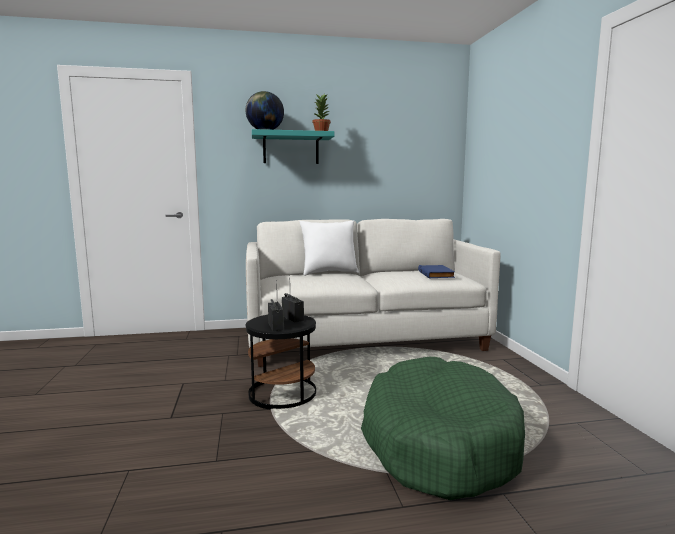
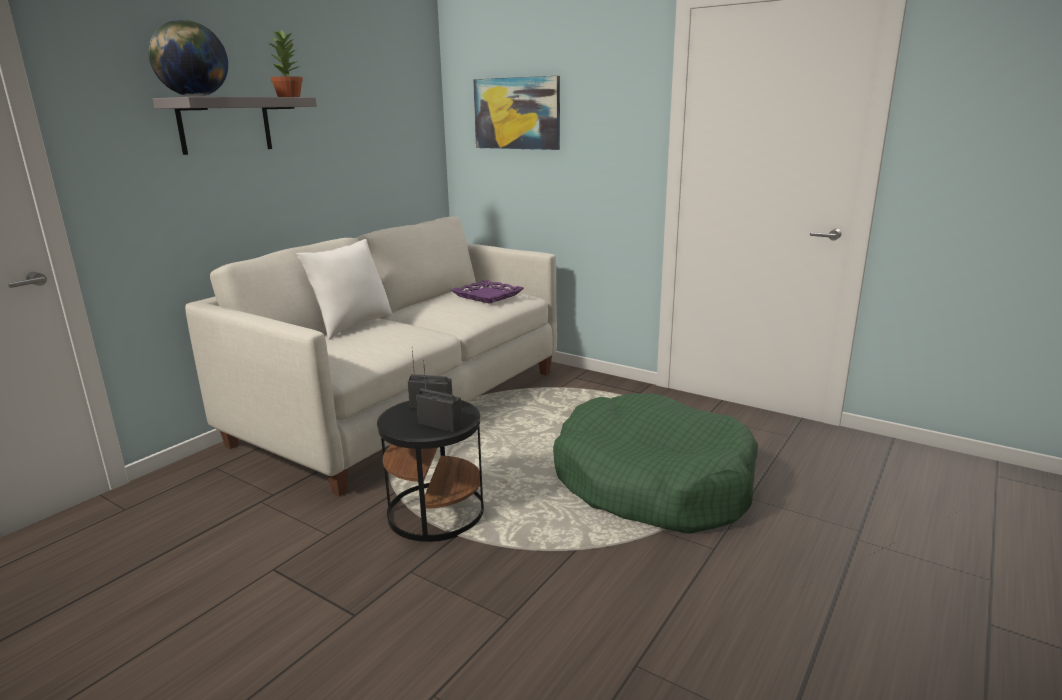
camera: 45 degrees left, 10 degrees up
(291, 149) = (225, 125): turquoise shelf -> grey shelf
(437, 274) = (488, 295): blue book -> purple tray
(498, 142) = (517, 113): none -> picture

